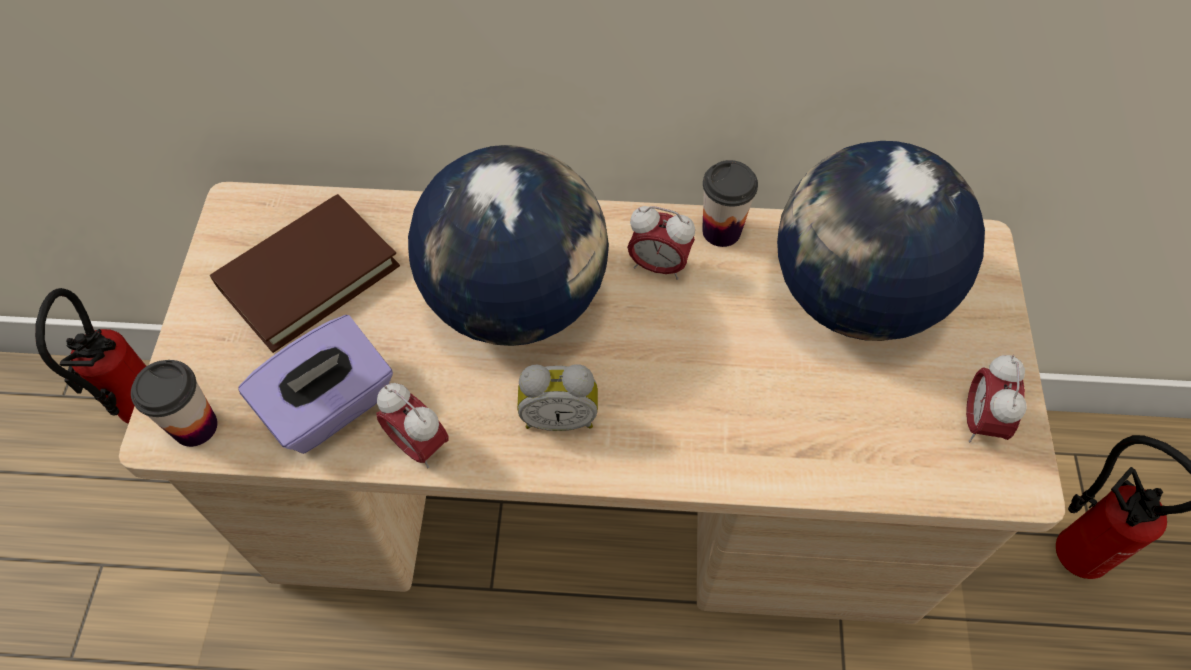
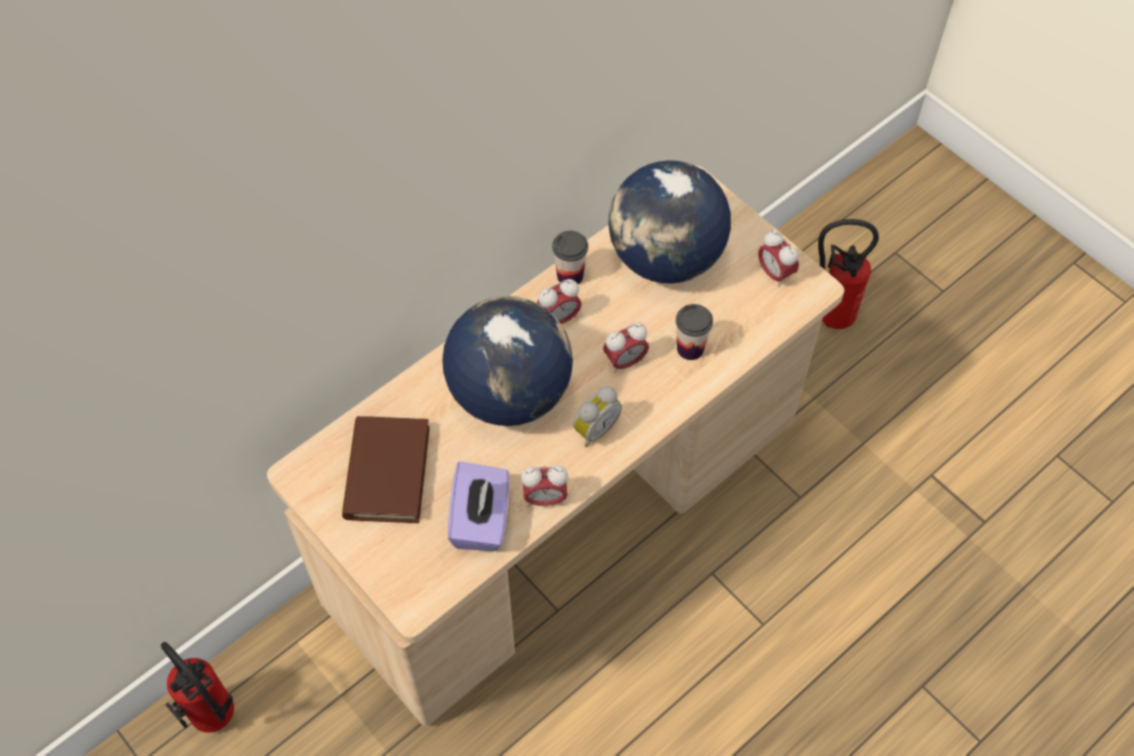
camera: 45 degrees left, 0 degrees up
(195, 426) = (425, 588): cup -> cup (690, 348)
(678, 371) = (625, 361): none -> alarm clock

